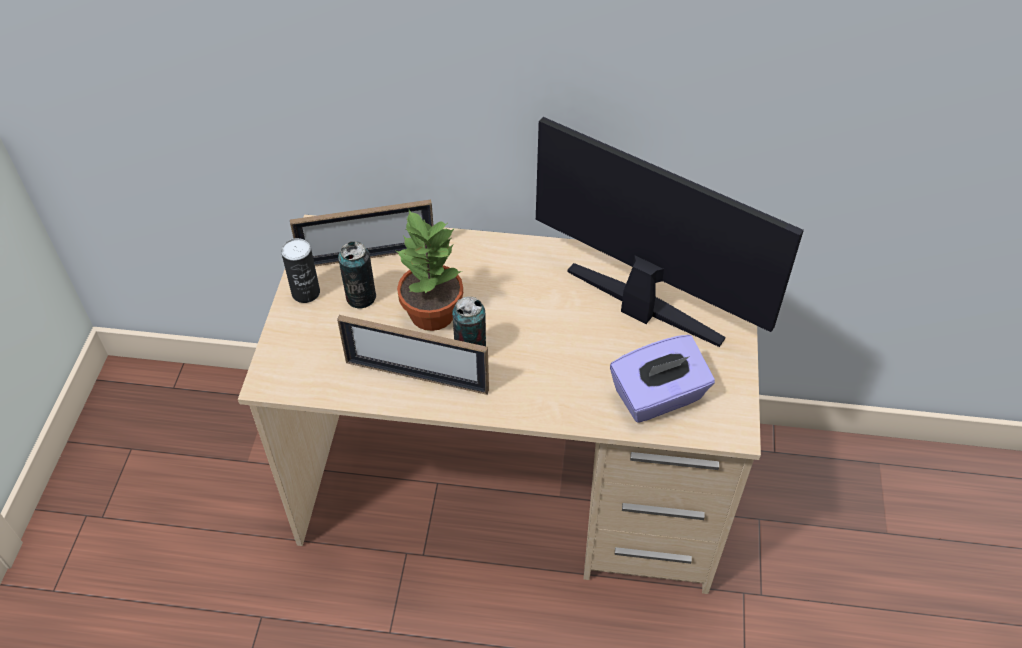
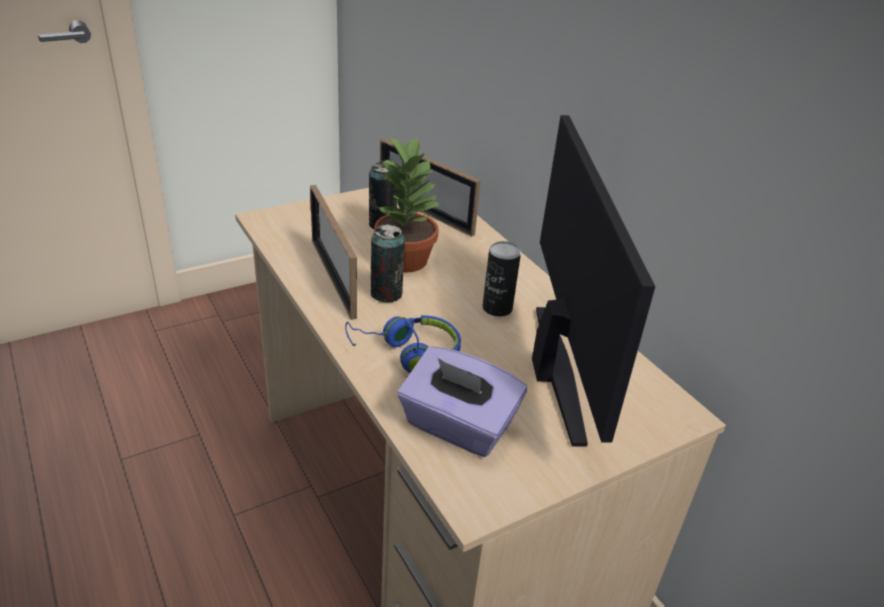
camera: 50 degrees right, 15 degrees down
(306, 293) = (359, 202): can -> can (497, 308)
(558, 381) = (407, 353): none -> blue headphones

